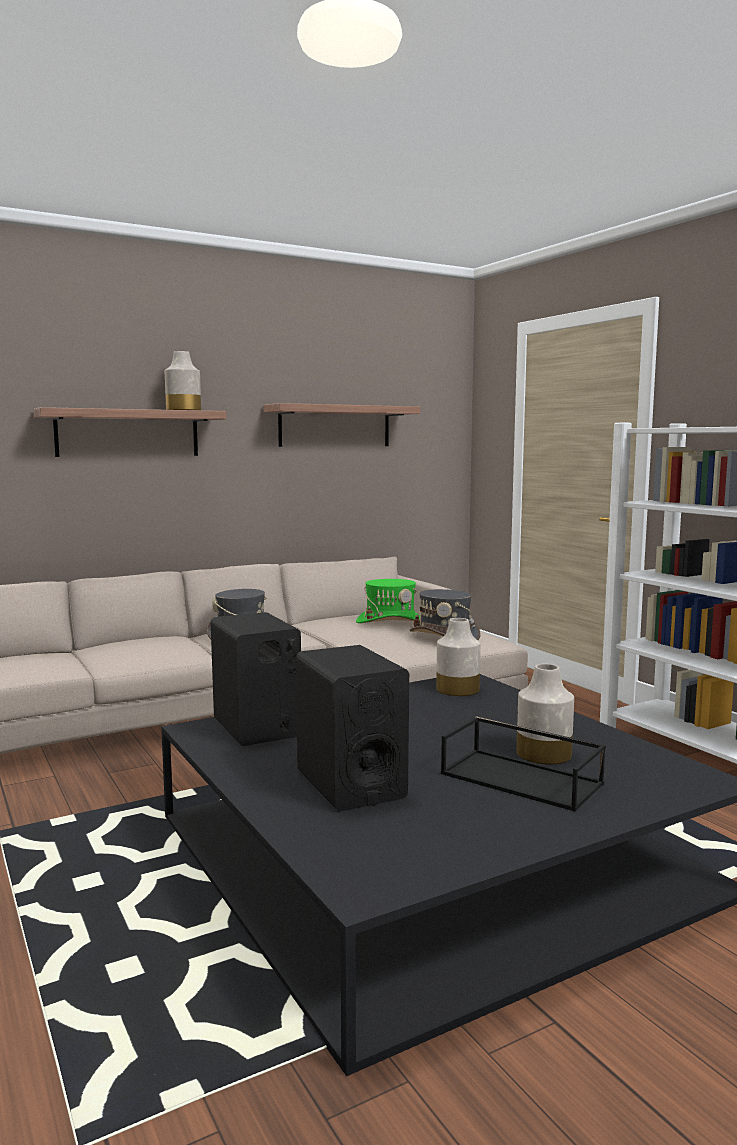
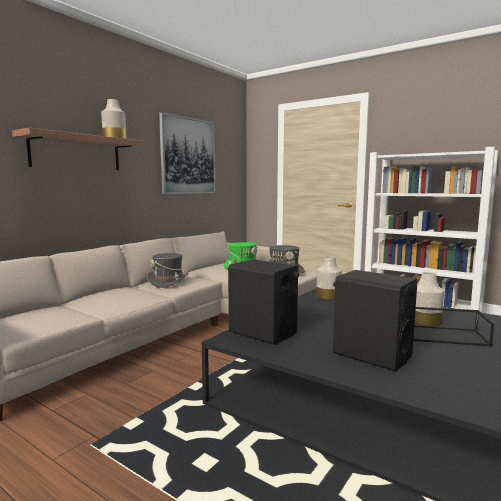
camera: 25 degrees left, 0 degrees up
(335, 426) = (188, 156): shelf -> picture

